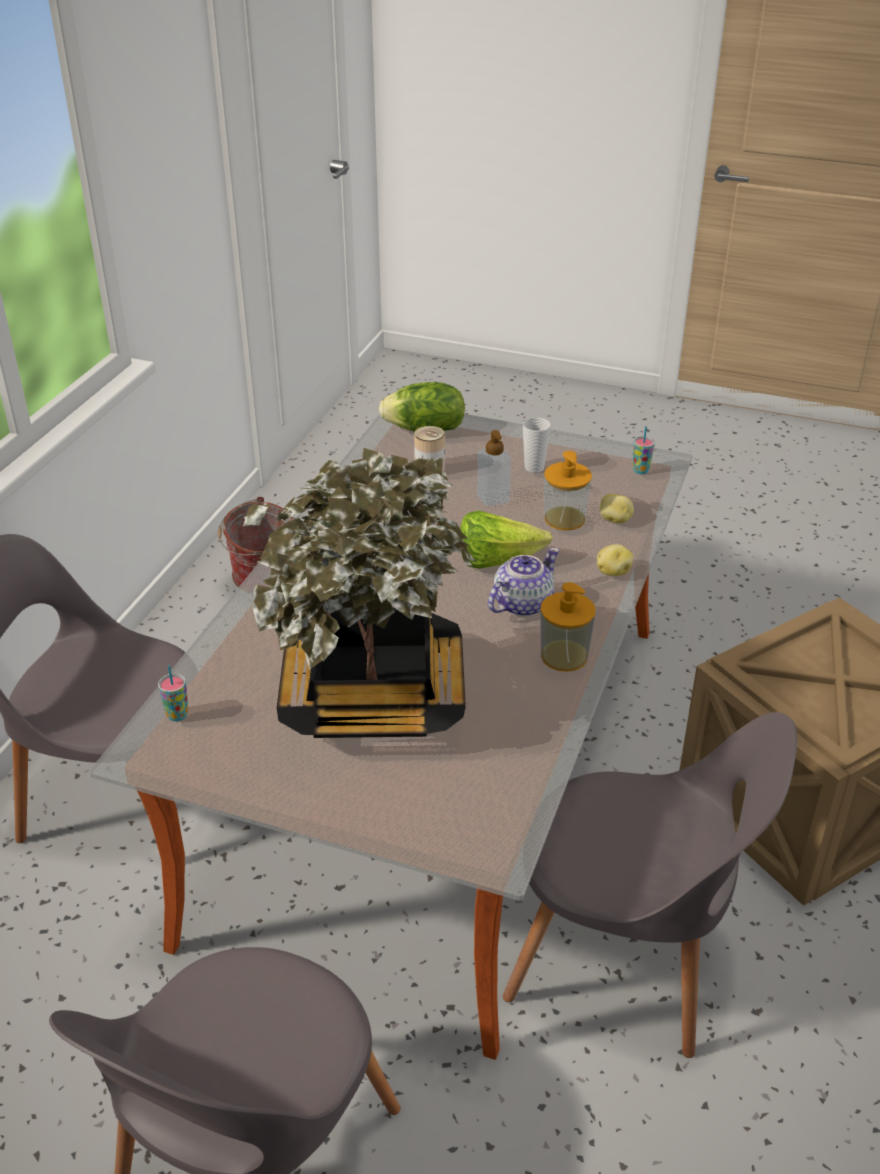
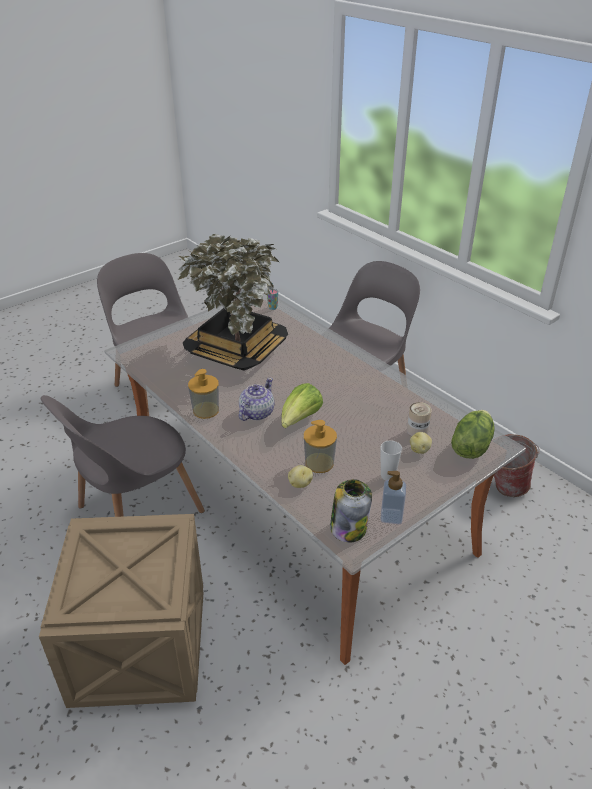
camera: 120 degrees right, 0 degrees up
(493, 499) = (363, 443): soap dispenser -> soap dispenser (391, 516)
(521, 604) = (256, 413): teapot -> teapot turned 135 degrees counterclockwise
(612, 572) = (252, 457): potato -> potato (420, 450)
(640, 470) = (348, 527): cup -> jar

